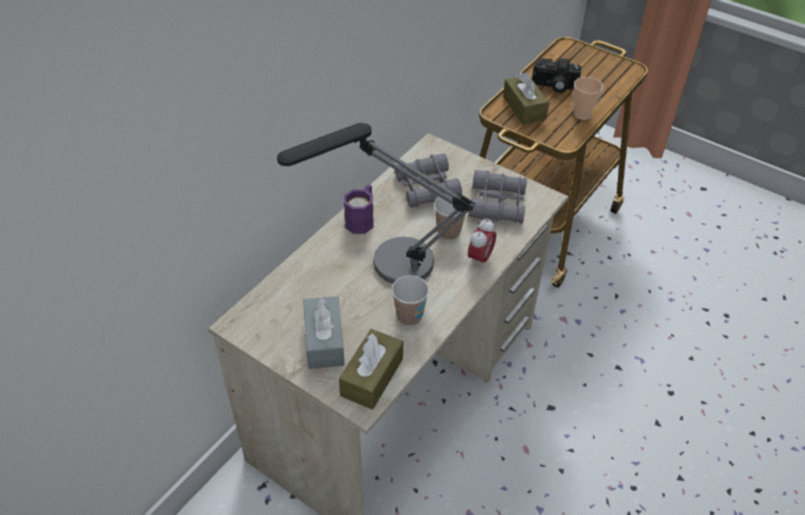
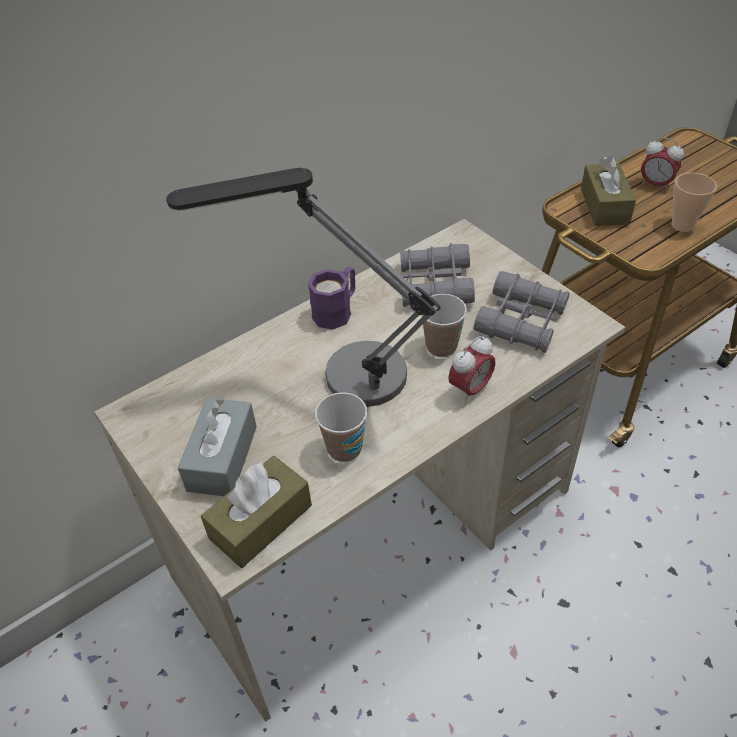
camera: 20 degrees right, 0 degrees up
(554, 86) = (655, 185): camera -> alarm clock

